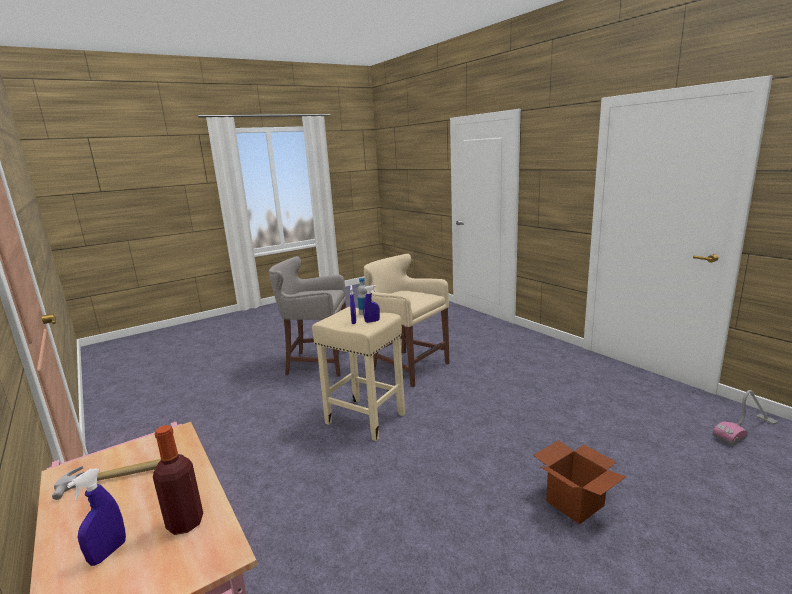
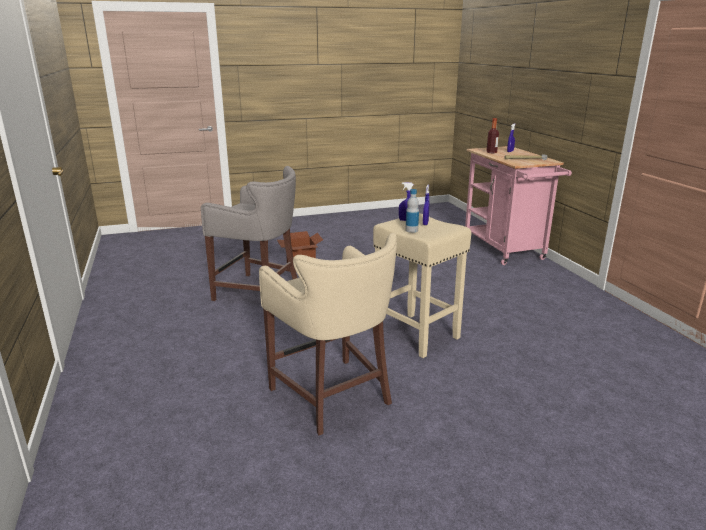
camera: 165 degrees left, 5 degrees up
(316, 363) = (485, 445): grey stool -> grey stool (259, 292)
(745, 430) = (132, 274): vacuum cleaner -> none

